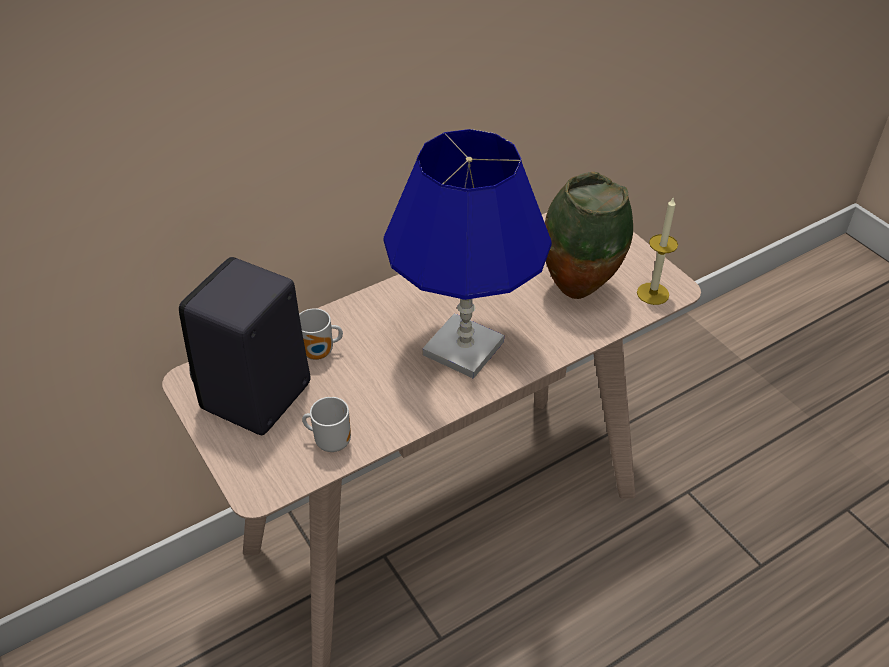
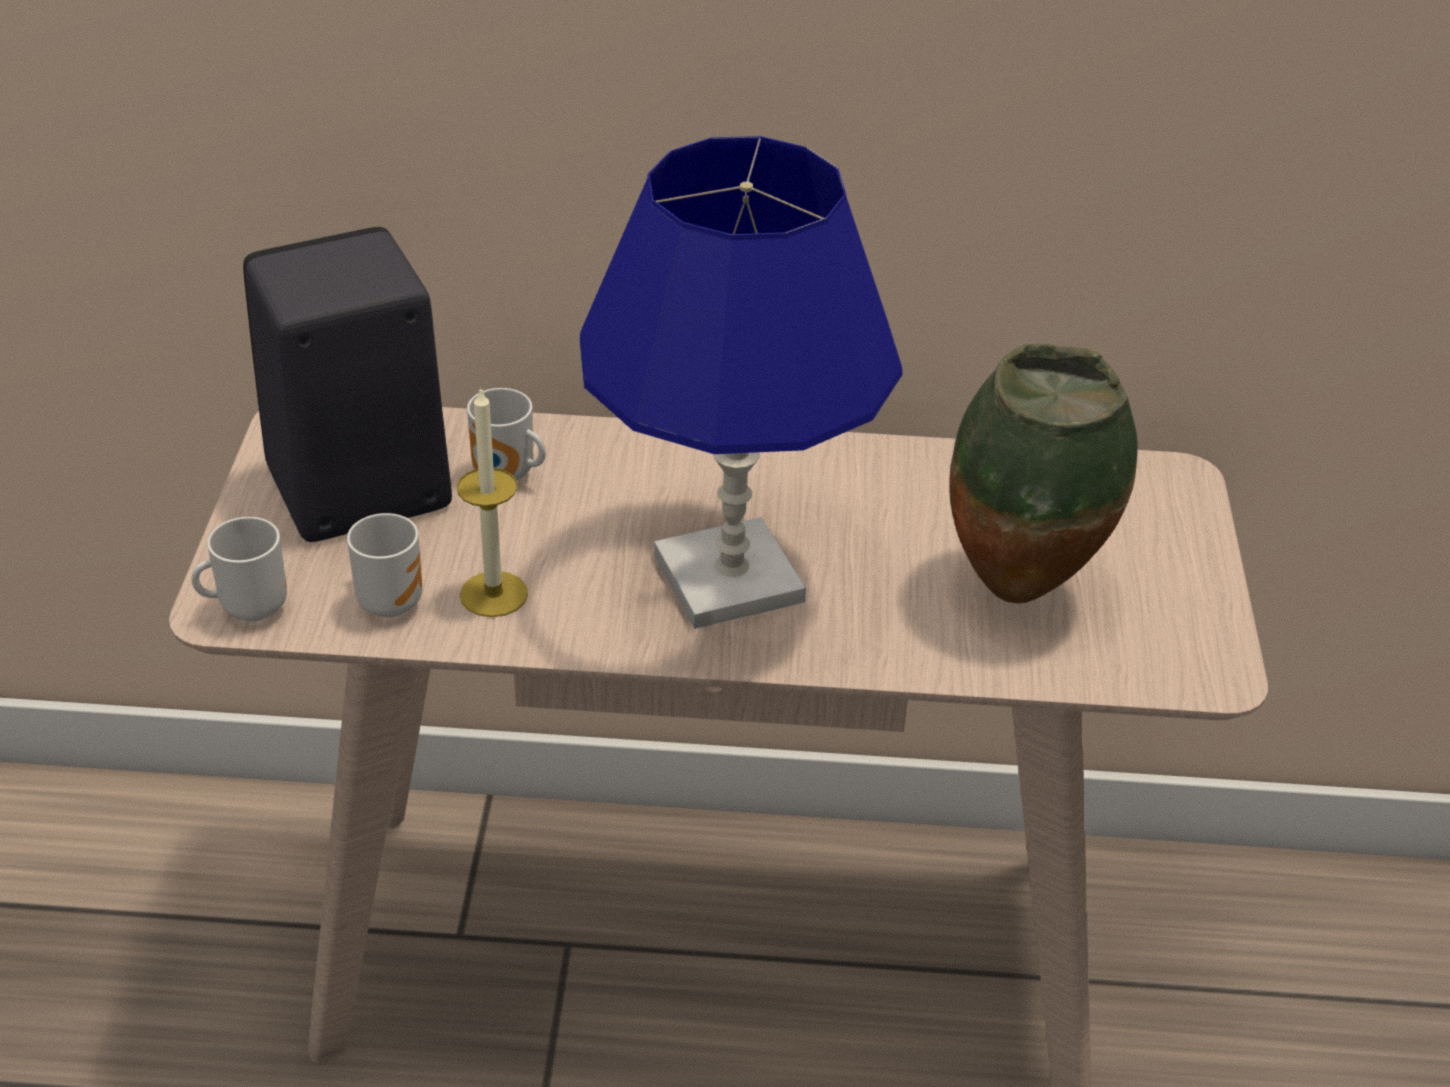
camera: 35 degrees right, 5 degrees down
(269, 483) = (249, 608): none -> mug
(653, 293) = (1158, 661): candle -> candle (493, 594)

